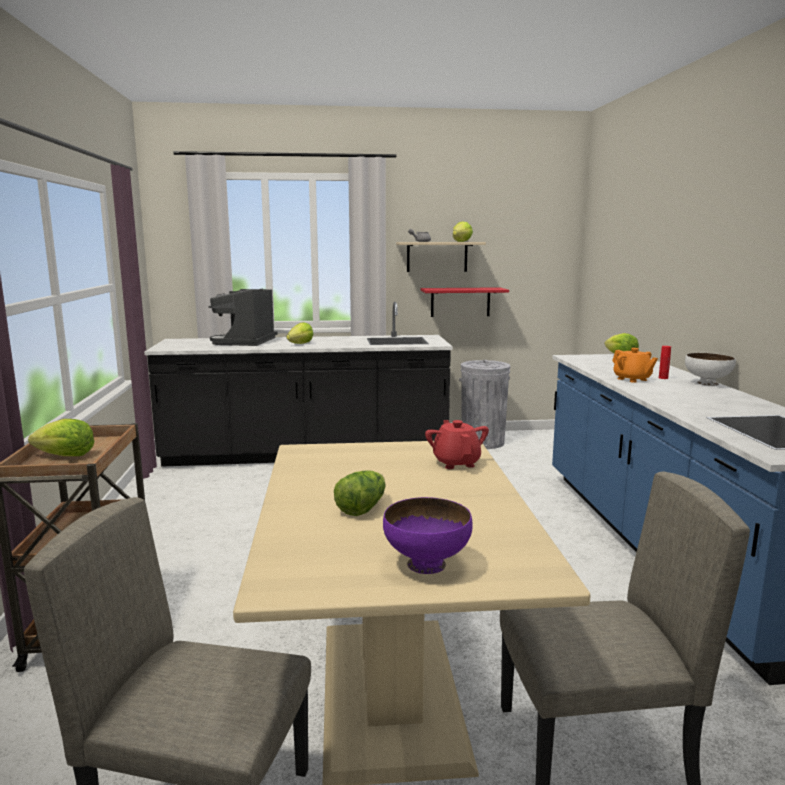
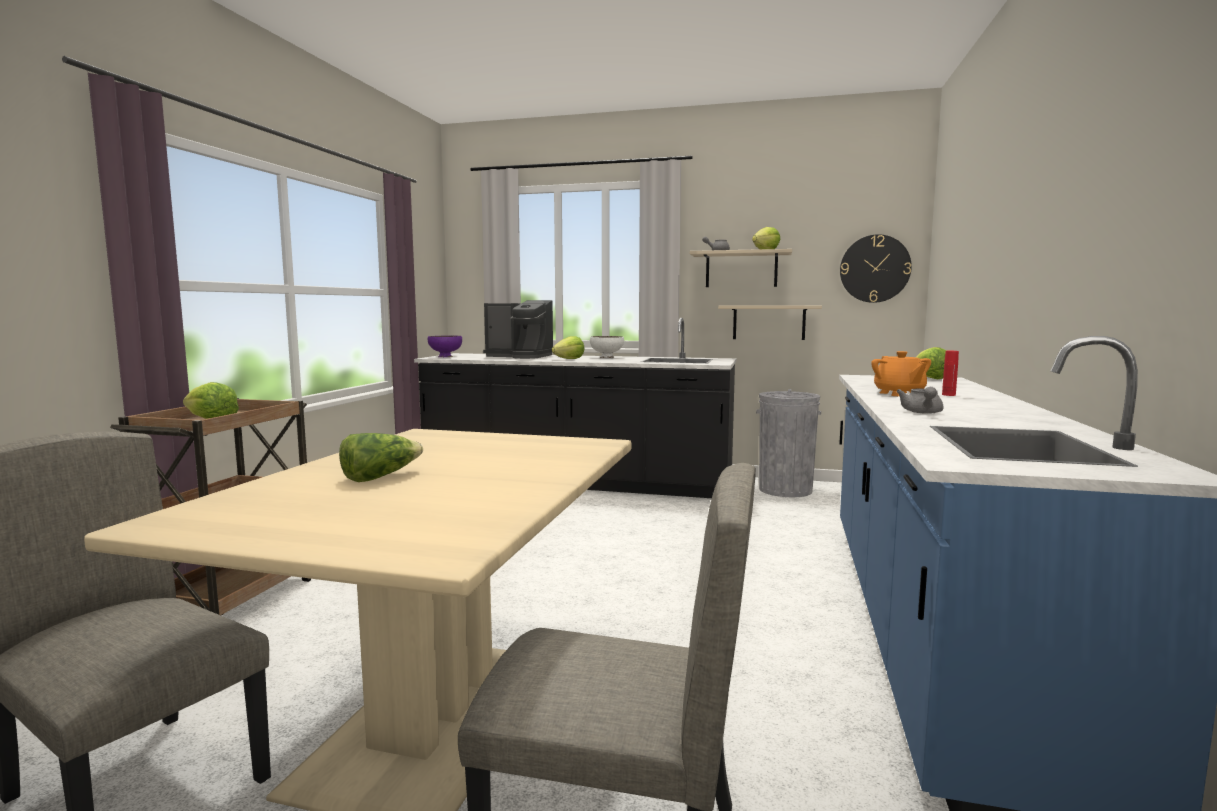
camera: 20 degrees right, 5 degrees down
(246, 342) = (520, 356): coffee machine -> coffee machine turned 105 degrees counterclockwise
(427, 564) = (339, 526): purple bowl -> purple bowl (445, 356)
(456, 463) = (560, 454): red teapot -> none
(460, 302) = (769, 322): red shelf -> beige shelf
(542, 257) = (875, 268): none -> wall clock
(679, 402) = (922, 412): none -> grey teapot
(706, 383) = (1005, 401): white bowl -> white bowl (606, 357)

